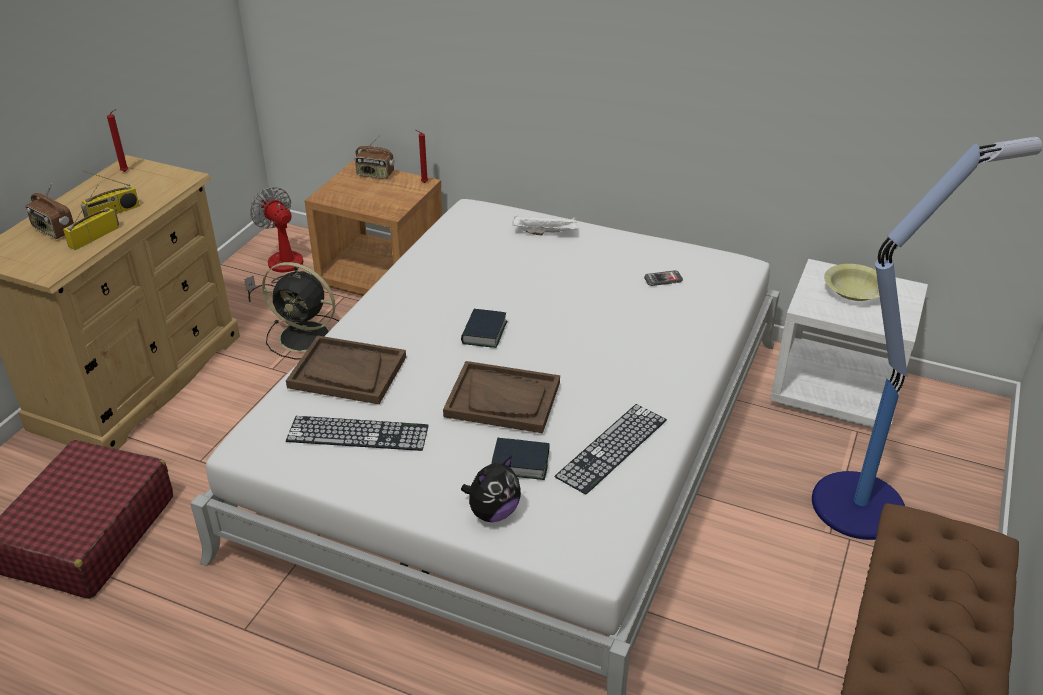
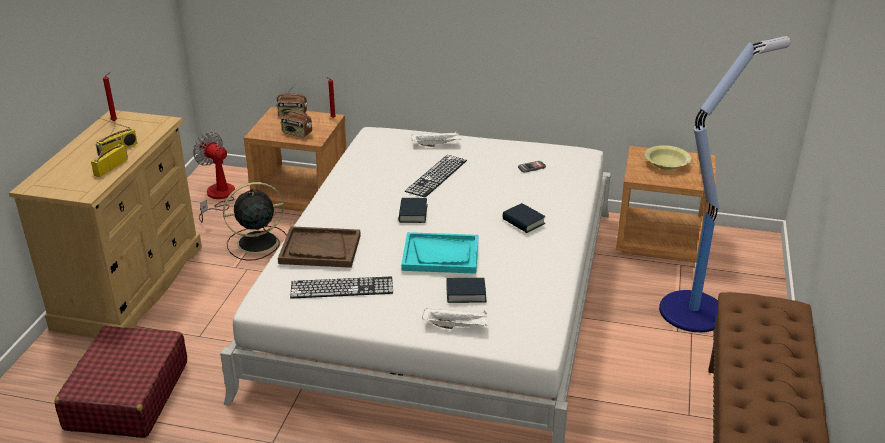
camera: 10 degrees left, 5 degrees down
(53, 231) = (76, 165): radio -> radio (297, 133)
(307, 337) = (255, 242): black fan -> black fan turned 150 degrees clockwise
(493, 512) = (456, 326): plush toy -> white tray
(503, 399) = (441, 255): brown tray -> turquoise tray
(612, 448) = (527, 278): keyboard -> keyboard (436, 176)
(630, 360) = (523, 222): none -> book
(837, 391) = (660, 240): white nightstand -> brown nightstand

